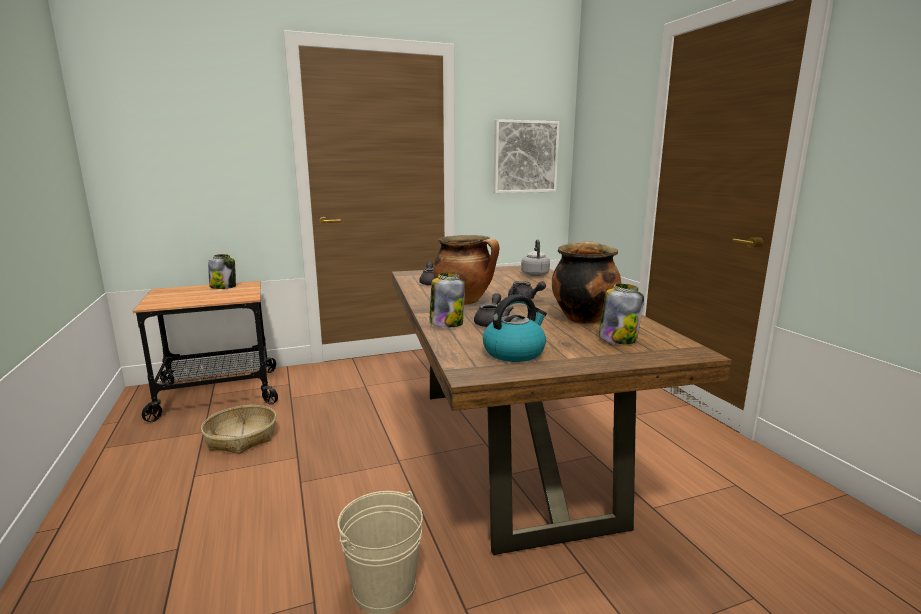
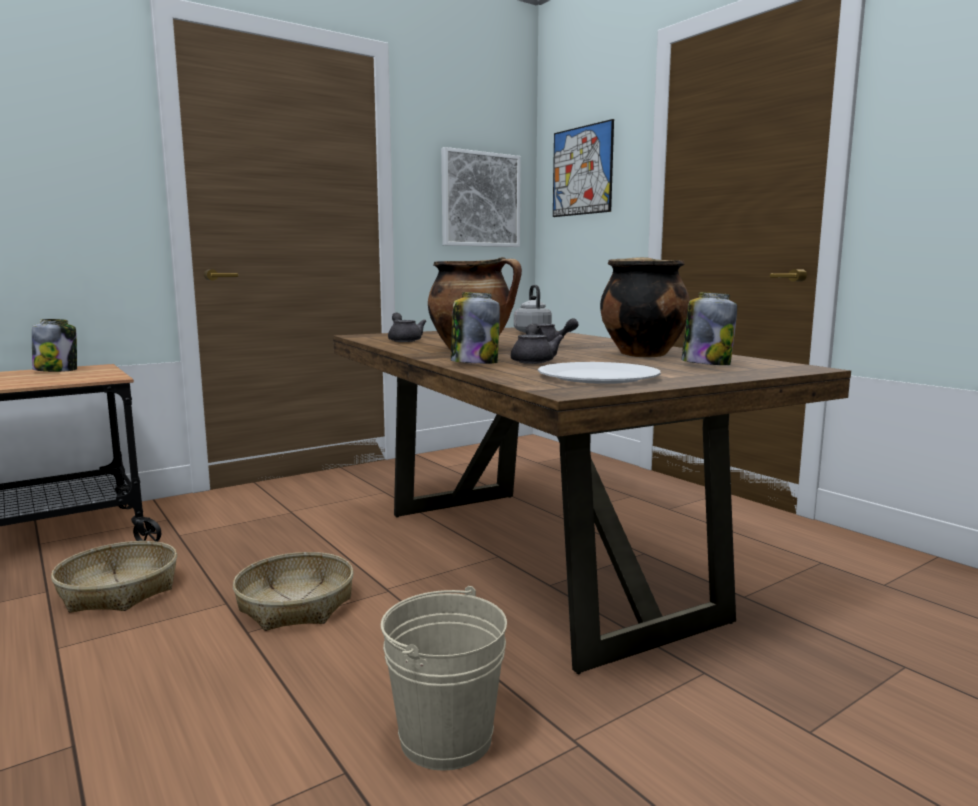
camera: 15 degrees left, 5 degrees down
(337, 464) = (295, 604): none -> basket
(514, 352) = (597, 376): kettle -> white plate
(604, 135) = (582, 171): none -> picture

